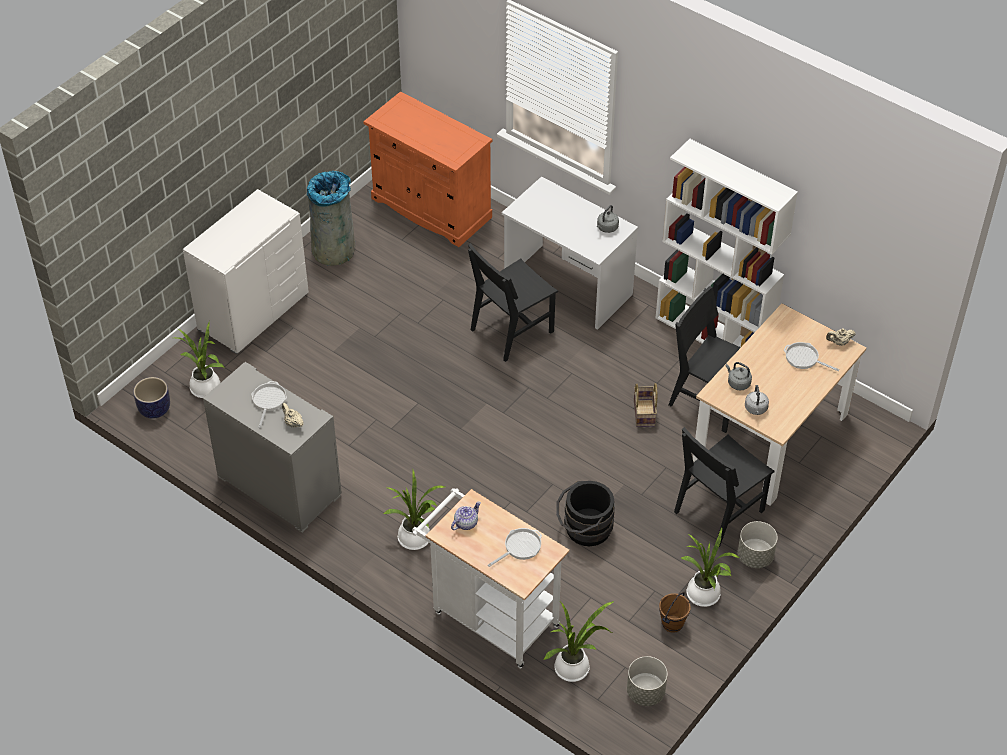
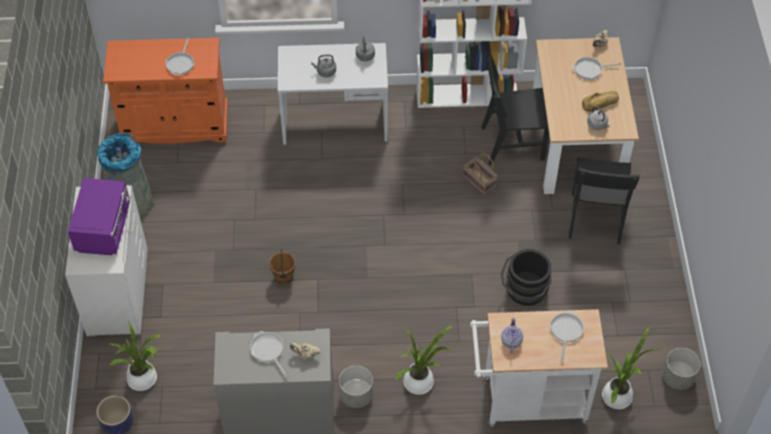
camera: 40 degrees left, 5 degrees up
(245, 233) = (104, 229): none -> purple microwave
(439, 142) = (181, 63): none -> frying pan
(512, 330) = (329, 180): black chair -> none
(672, 624) = (646, 317): brown bucket -> brown bucket (284, 277)
(704, 596) = (645, 283): potted plant -> none
(737, 383) = (567, 114): grey kettle -> grey kettle (325, 72)
(755, 556) = (648, 233): grey planter -> grey planter (356, 395)
(780, 393) = (600, 104): none -> bread

